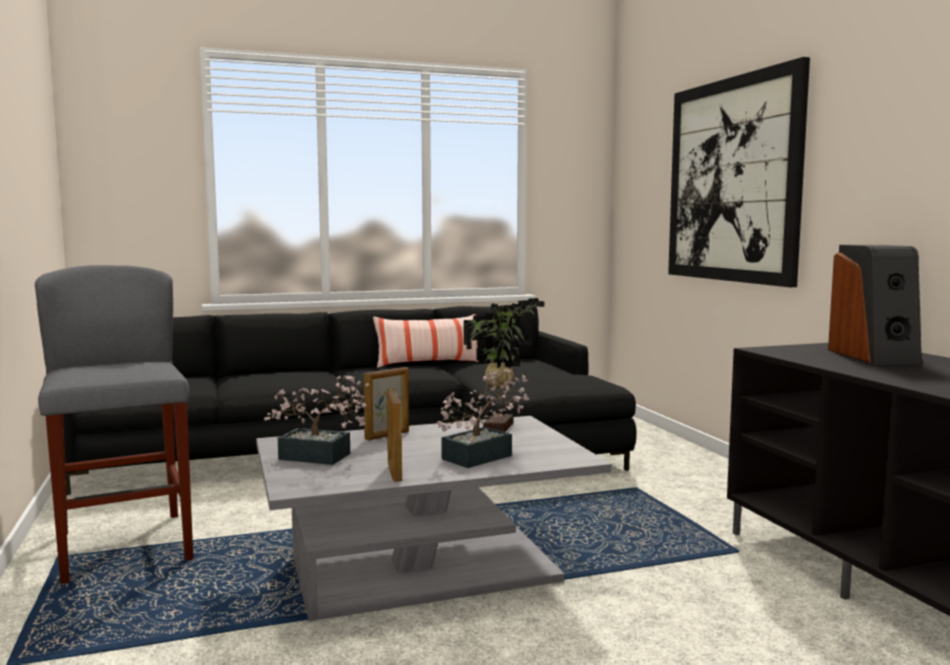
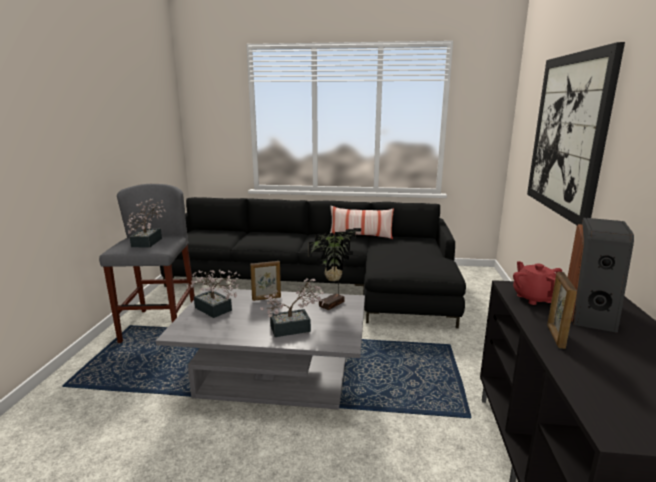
camera: 25 degrees right, 10 degrees up
(124, 366) = (149, 241): none -> potted plant
(394, 472) = (234, 332): picture frame -> picture frame (555, 336)
(802, 354) = (533, 298): none -> red teapot

